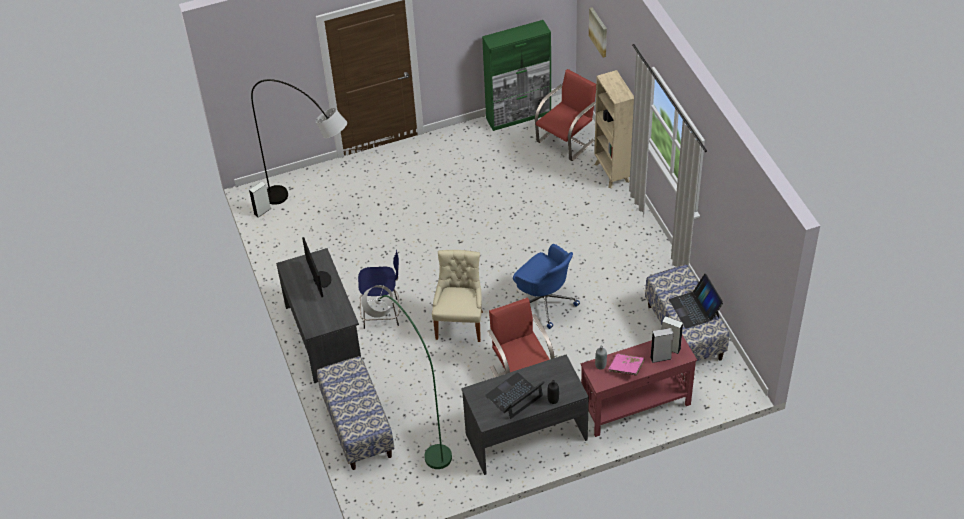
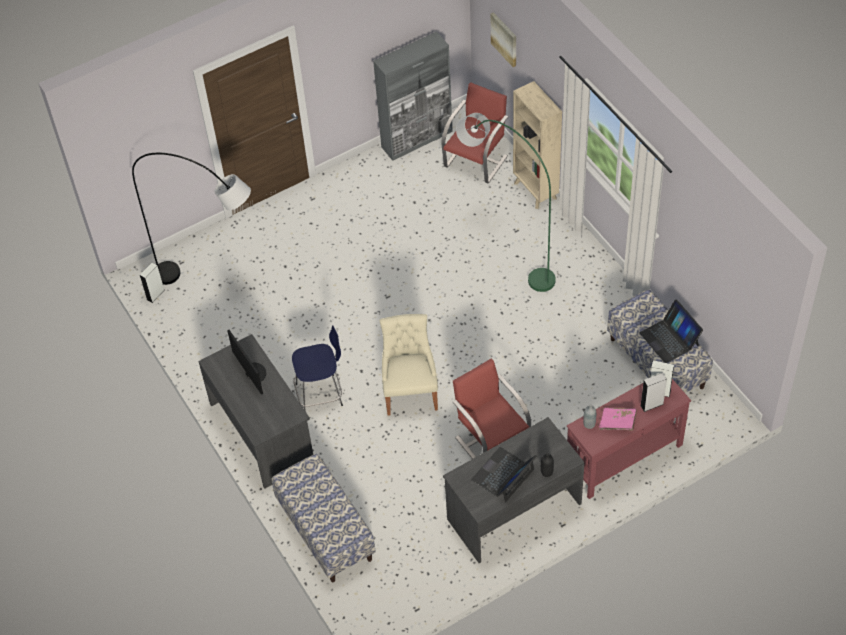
camera: 10 degrees left, 5 degrees up
(411, 422) = (384, 516): green floor lamp -> green floor lamp (505, 252)
(519, 116) = (417, 139): green cabinet -> grey cabinet
(544, 302) = (497, 352): blue office chair -> none

